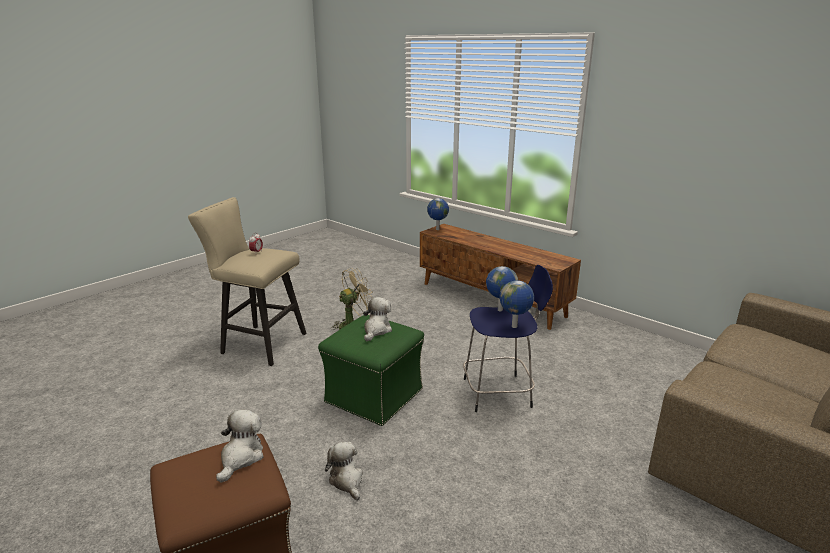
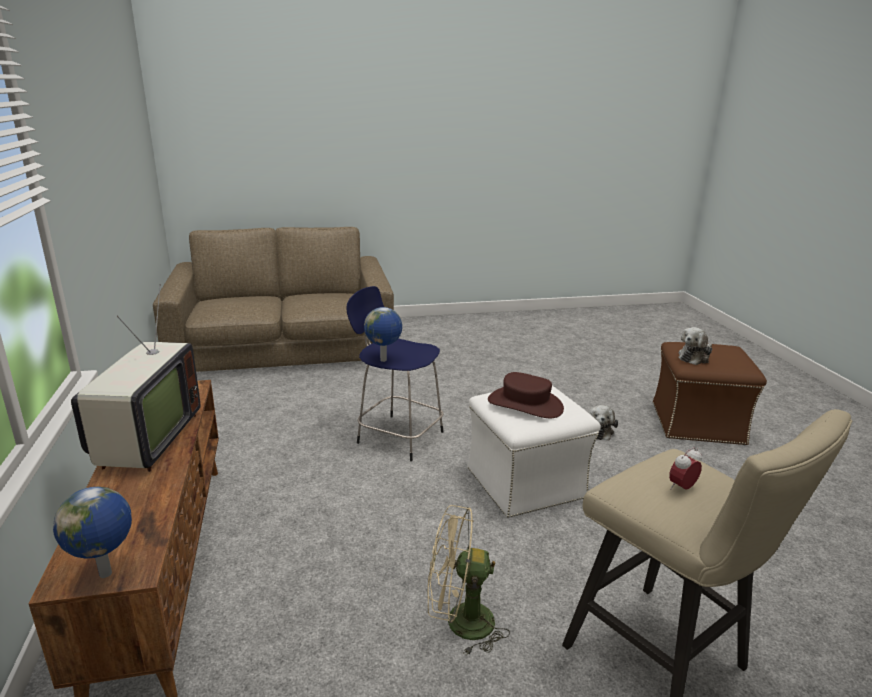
camera: 145 degrees left, 0 degrees up
(373, 396) = (526, 483): green ottoman -> white ottoman
(376, 330) = (525, 404): plush toy -> brown hat
(511, 247) = (145, 441): none -> television
(515, 327) = (402, 344): globe -> none

